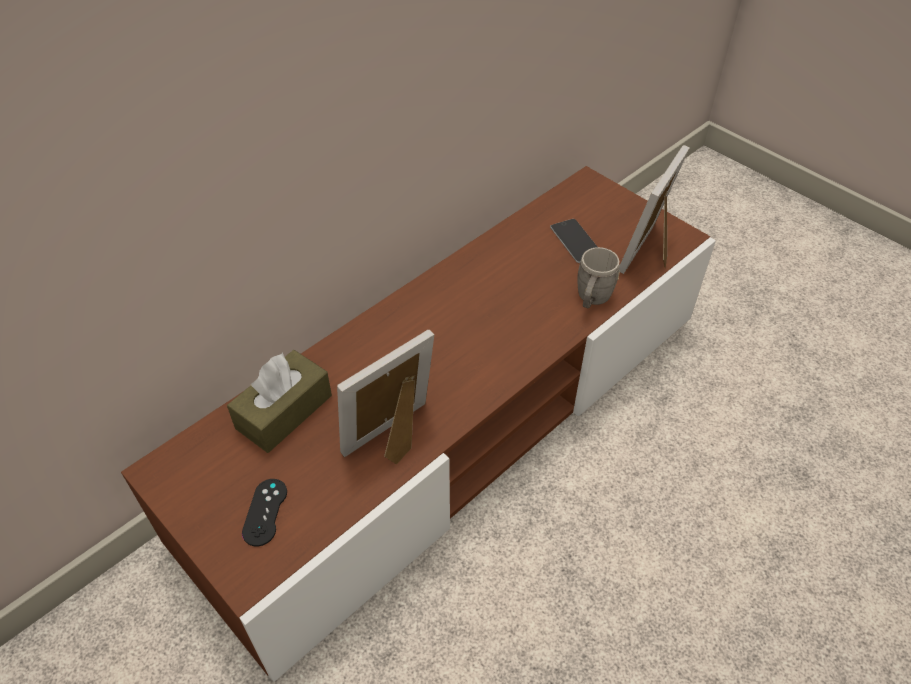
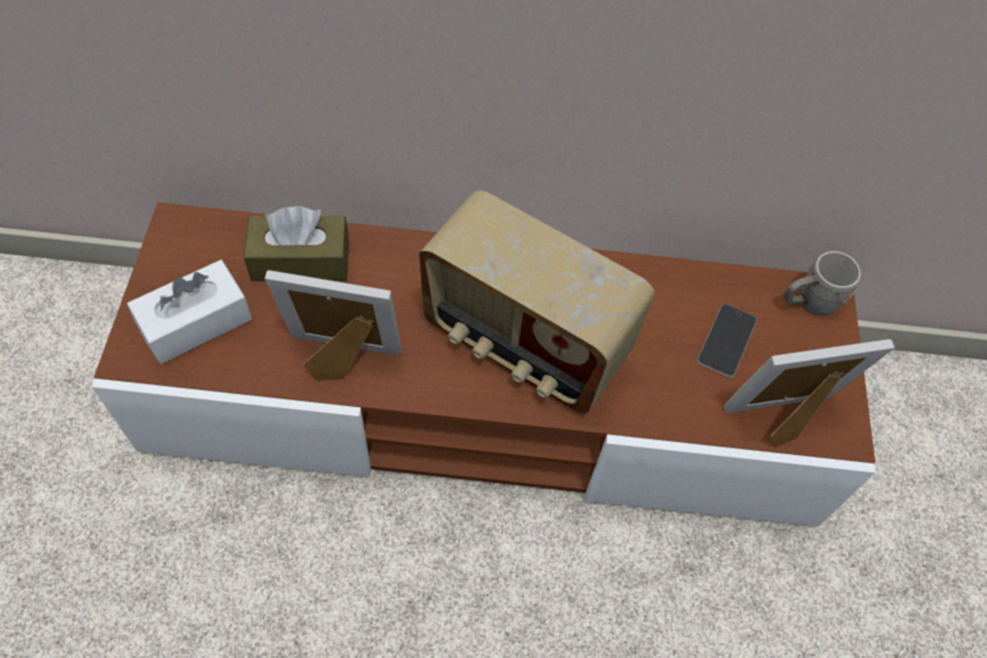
camera: 45 degrees right, 10 degrees up
(265, 512) = (196, 322): black game controller -> white tissue box
(483, 333) = (524, 343): none -> radio
(591, 299) = (659, 406): grey mug -> grey mug (809, 302)

